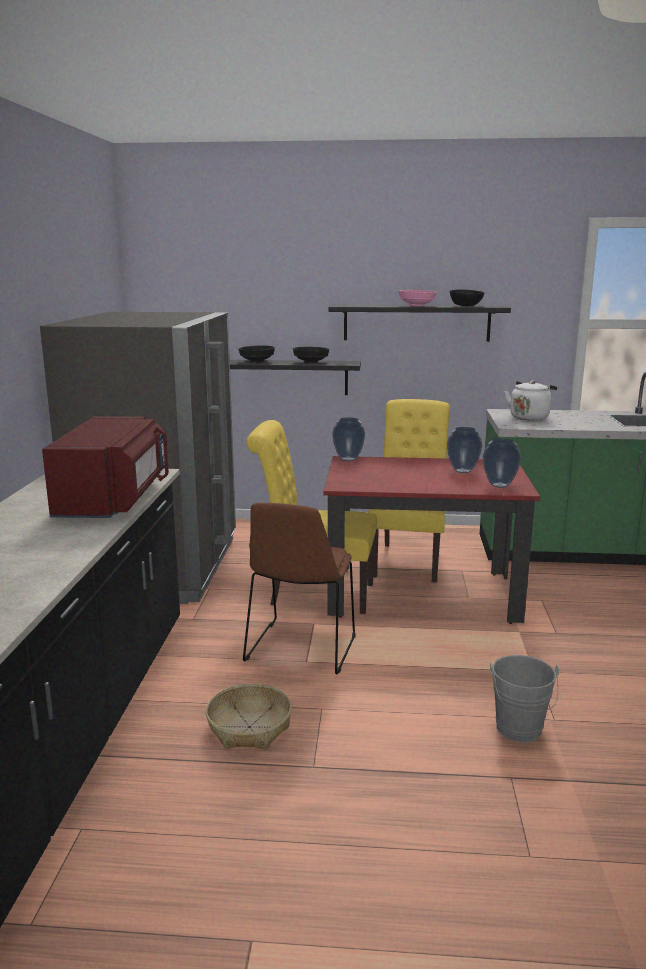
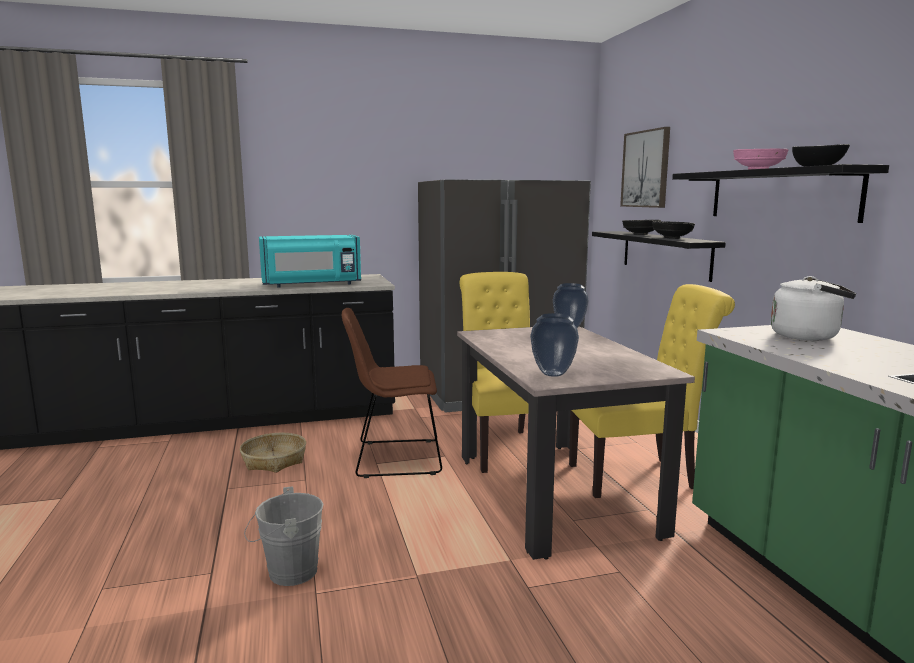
camera: 70 degrees right, 5 degrees down
(114, 499) = (312, 285): red microwave -> turquoise microwave
(234, 296) = (646, 169): none -> picture
(421, 594) = (554, 493): red dining table -> beige dining table
(463, 471) = (591, 360): vase -> none

